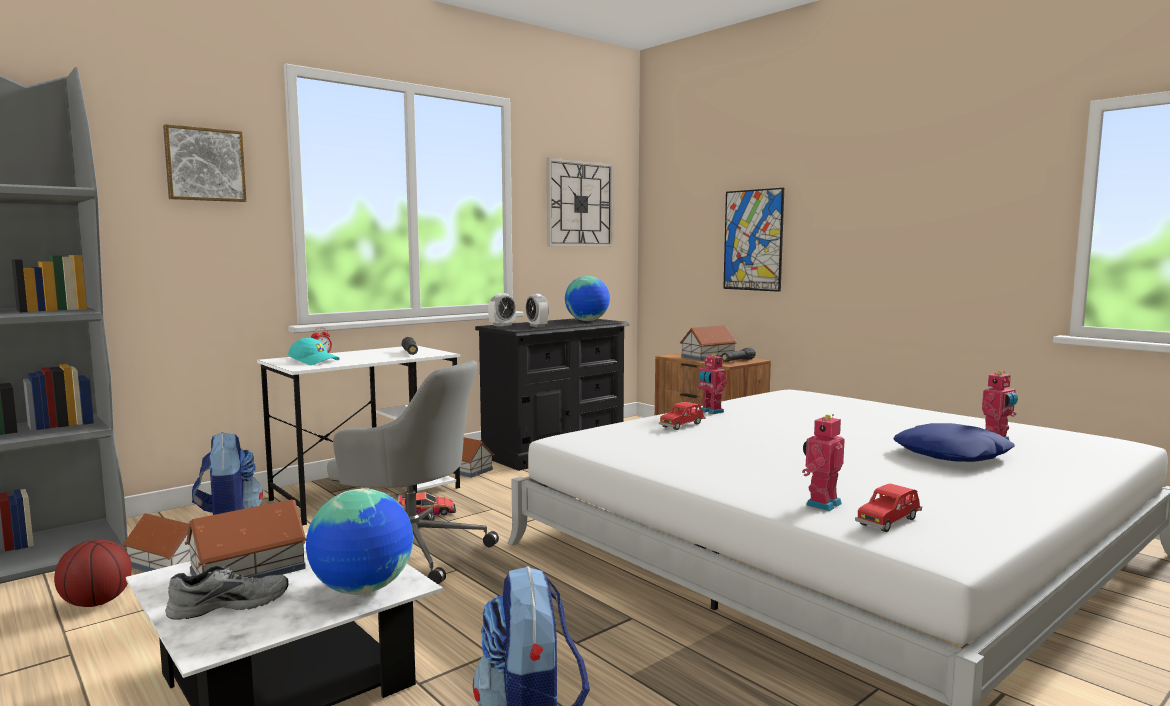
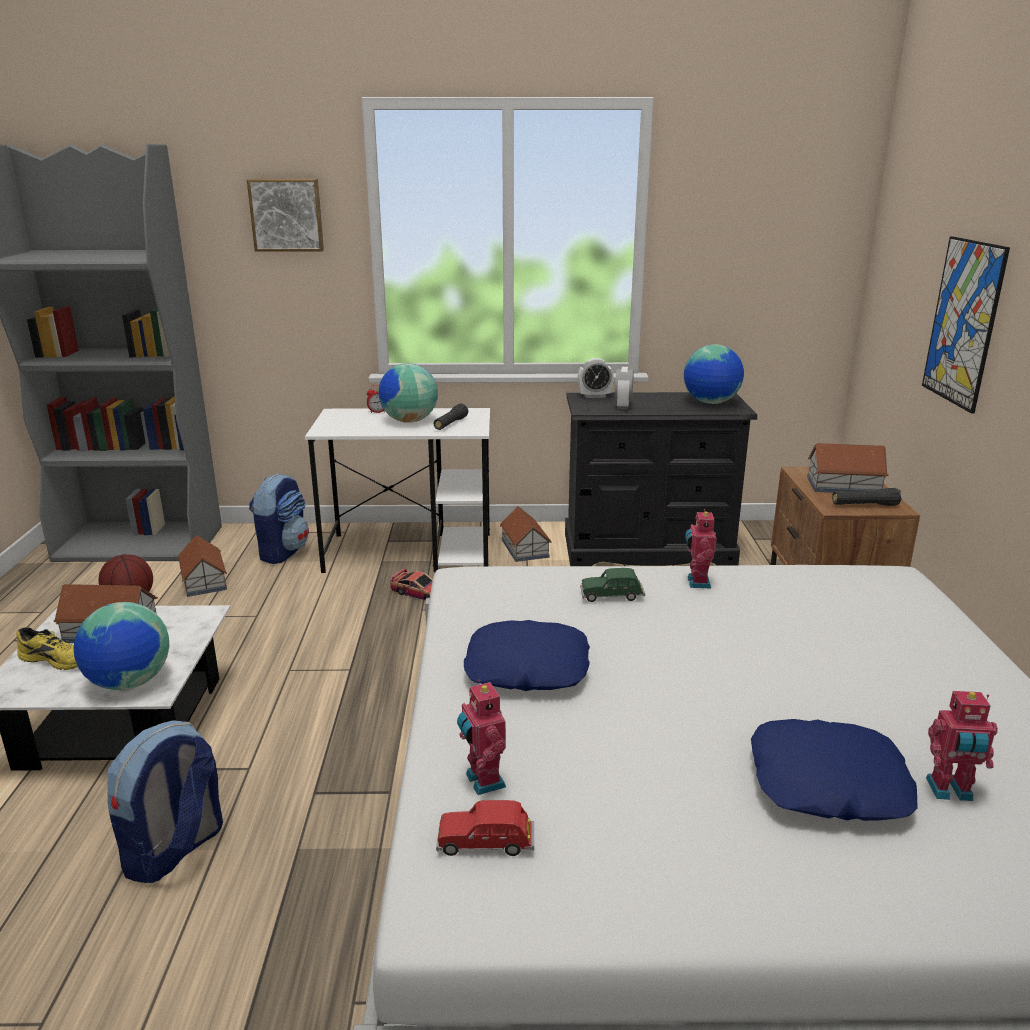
camera: 40 degrees right, 15 degrees up
(229, 604) = (58, 659): grey shoe -> yellow shoe
(315, 361) = (351, 422): turquoise cap -> none
(368, 355) = (409, 421): none -> globe
(411, 552) = (347, 635): grey office chair -> none
(580, 204) = (760, 235): wall clock -> none
(682, 425) = (612, 596): red toy car -> green toy car
(717, 461) = (527, 668): none -> blue pillow
(821, 504) = (482, 781): toy robot -> toy robot turned 105 degrees counterclockwise

